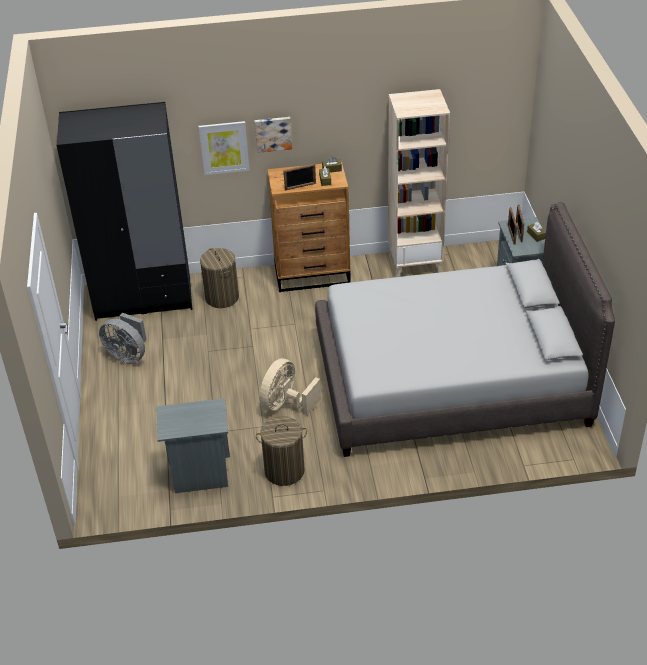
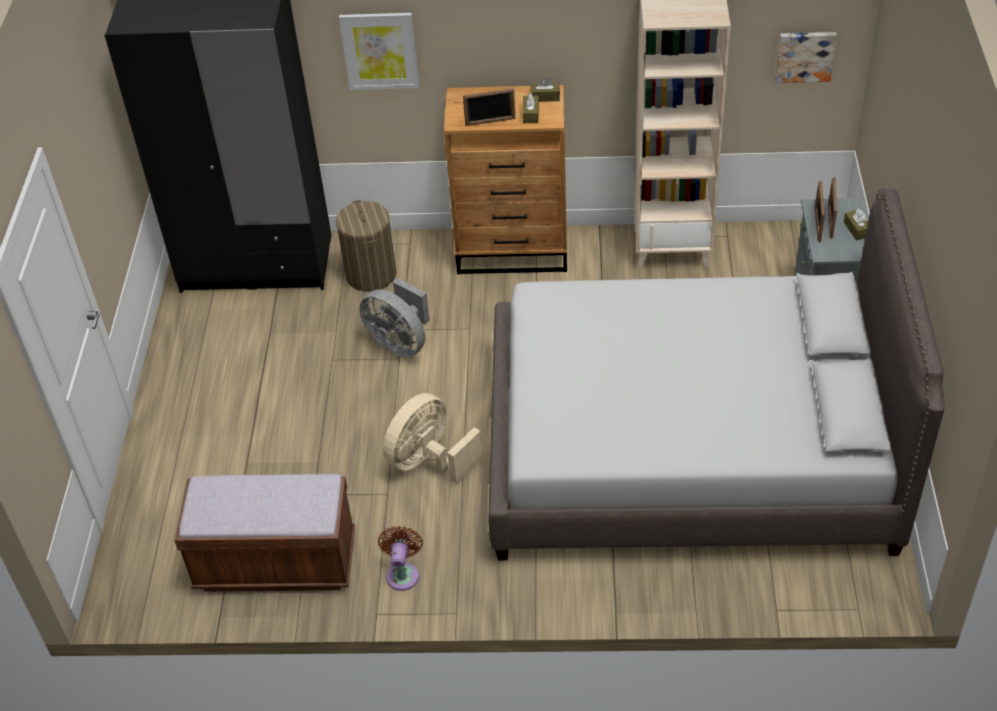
camera: 10 degrees right, 5 degrees up
(128, 355) = (214, 353): grey fan -> grey fan (400, 343)
(199, 475) = (276, 563): grey nightstand -> brown bench
(273, 133) = (456, 34): picture -> picture (805, 55)
(284, 471) = (403, 573): laundry basket -> brown fan

